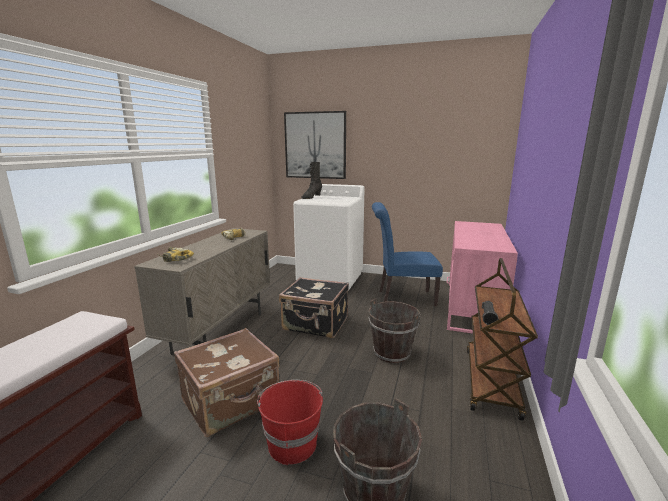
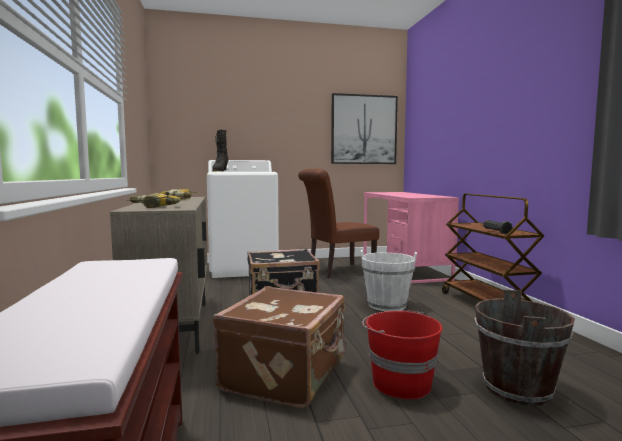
camera: 30 degrees left, 10 degrees down
(315, 145) = (209, 116): picture -> picture (364, 129)
(392, 353) = (387, 305): brown bucket -> white bucket
(402, 298) = (337, 271): blue chair -> brown chair

